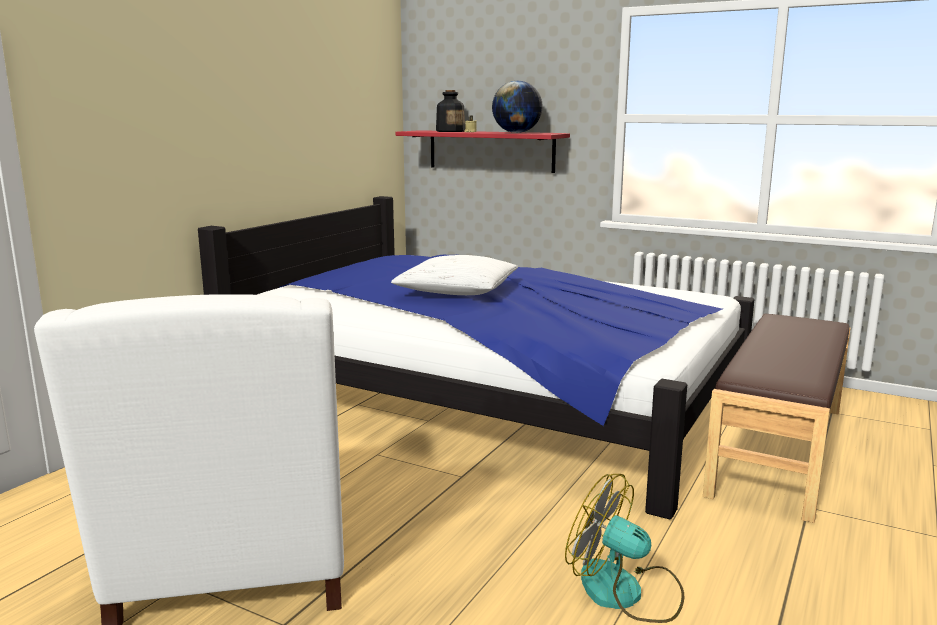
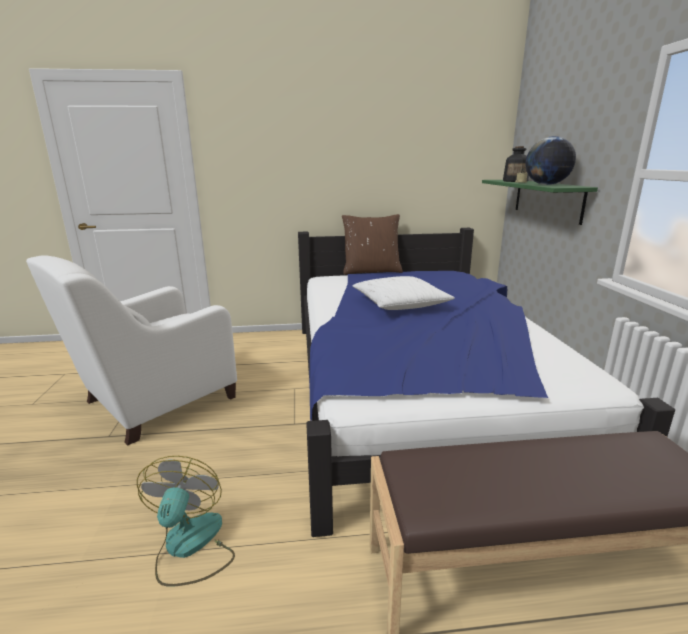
camera: 55 degrees right, 5 degrees up
(305, 275) = (371, 271): none -> brown pillow
(491, 151) = (547, 199): red shelf -> green shelf

